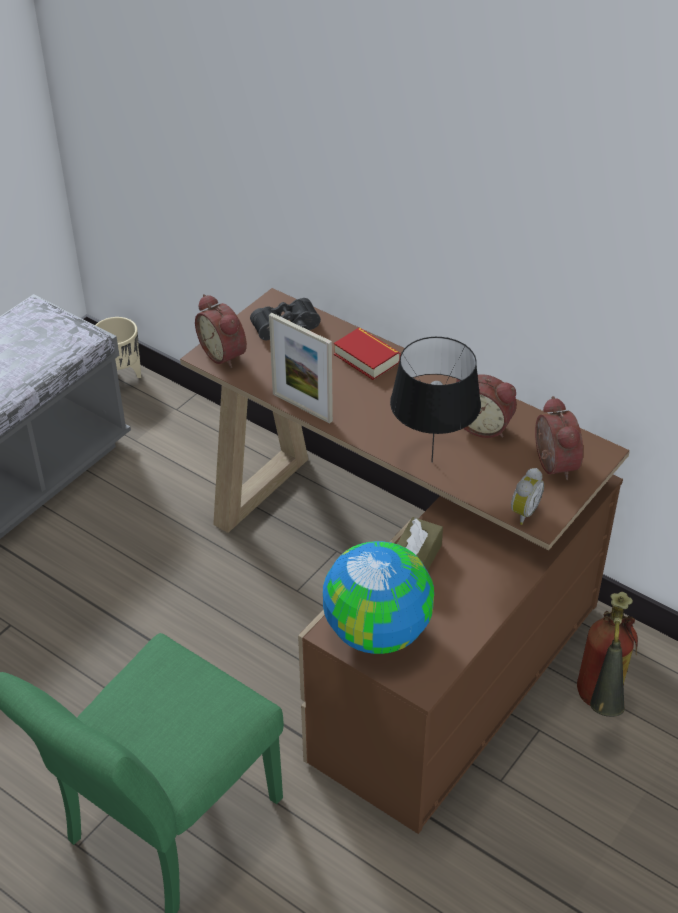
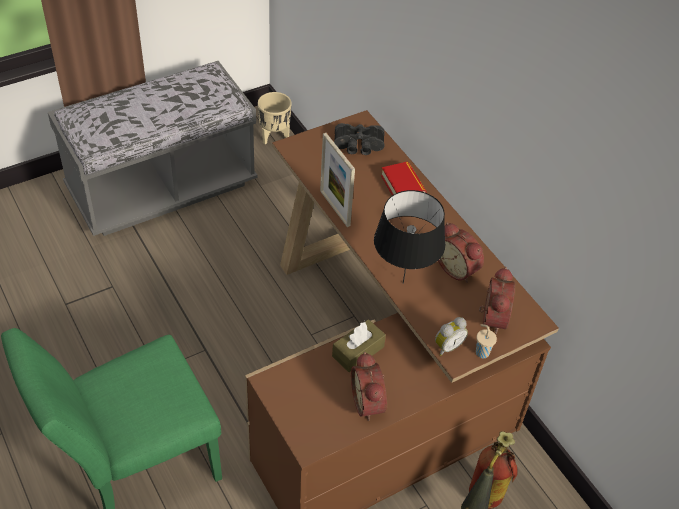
camera: 20 degrees right, 5 degrees up
(225, 353) = (305, 149): alarm clock -> alarm clock (370, 402)
(377, 631) = (300, 393): globe -> none
(563, 504) = (481, 352): none -> beige cup

